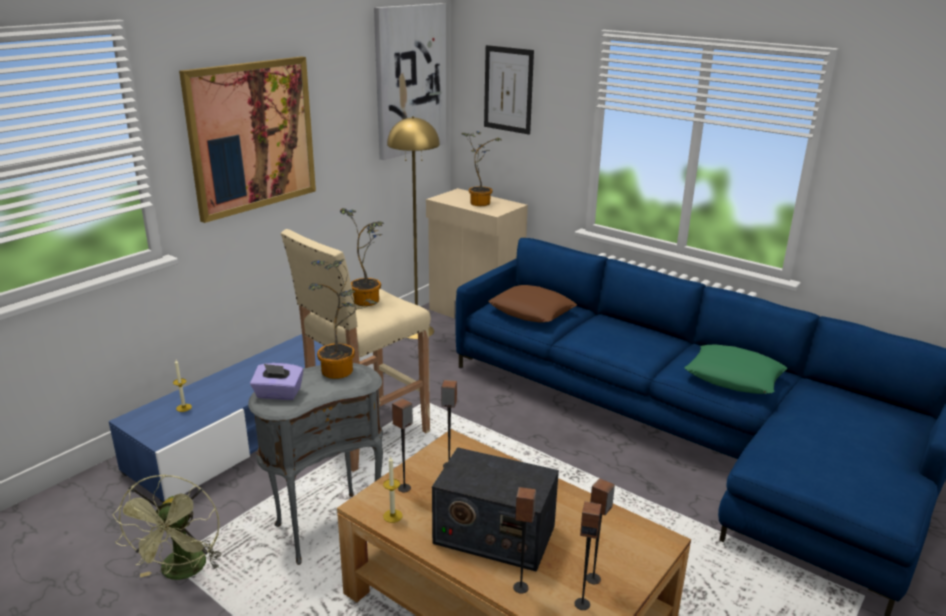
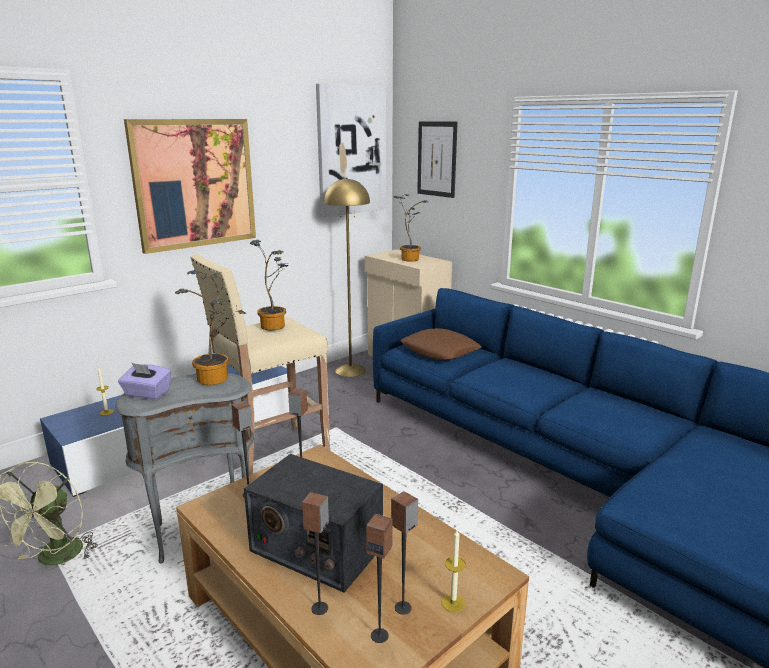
camera: 10 degrees right, 5 degrees down
(392, 516) = (224, 519): candle -> candle (453, 603)
(734, 377) = (623, 418): green pillow -> none

